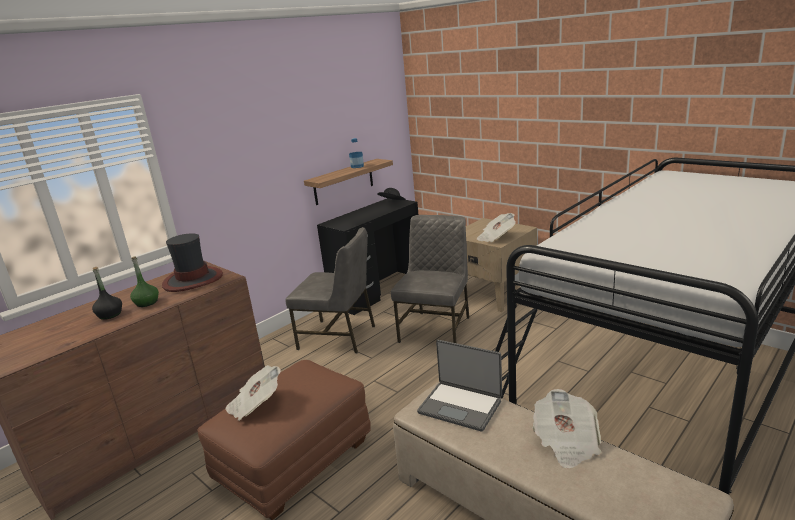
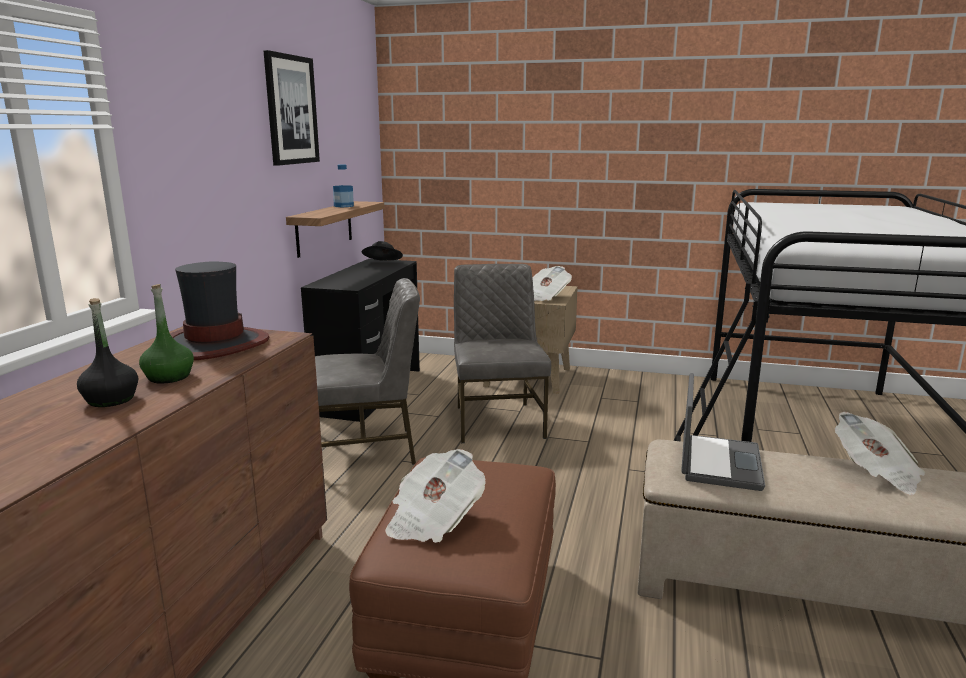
camera: 30 degrees left, 5 degrees down
(307, 110) = (291, 110): none -> picture
(461, 406) = (718, 463): laptop -> laptop turned 75 degrees counterclockwise

